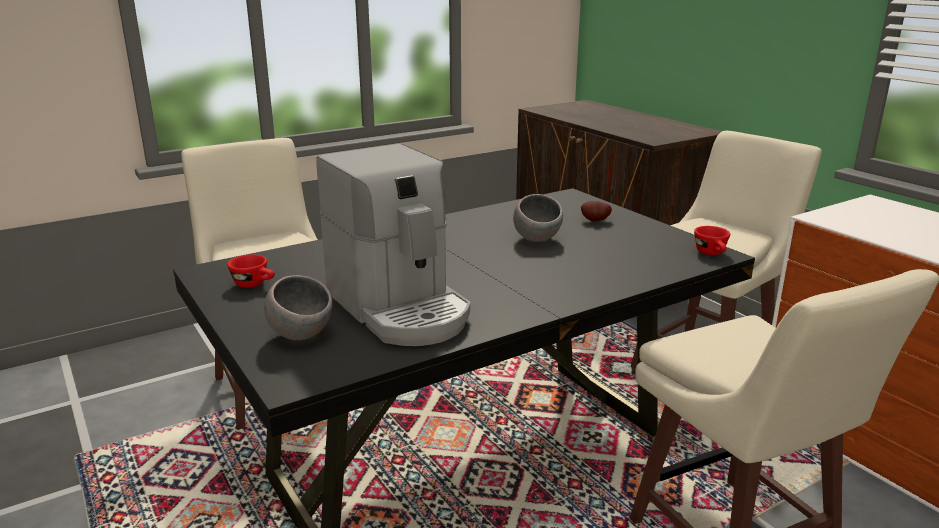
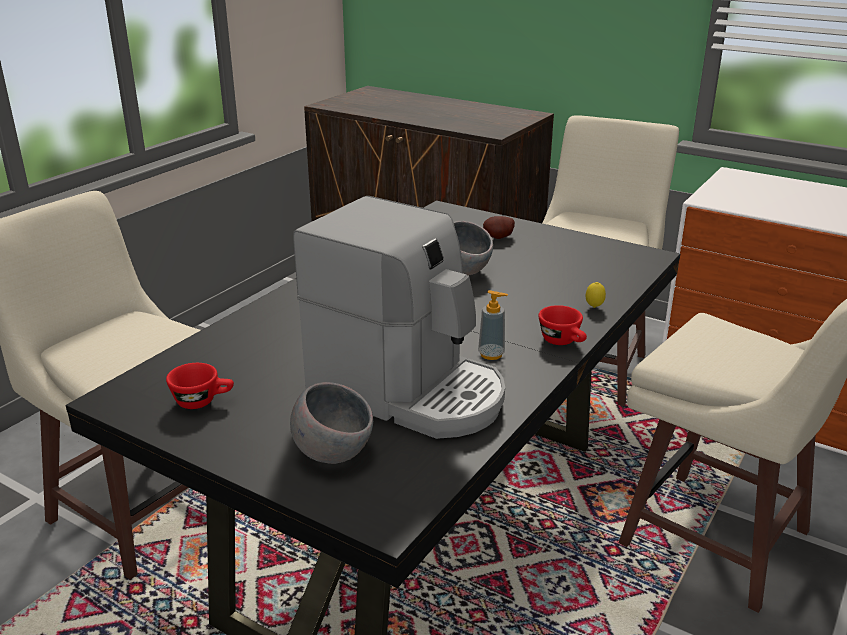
camera: 25 degrees left, 5 degrees up
(493, 298) = (491, 354): none -> soap dispenser
(621, 282) = (594, 307): none -> lemon
(712, 254) = (642, 256): red cup -> red cup (563, 342)

